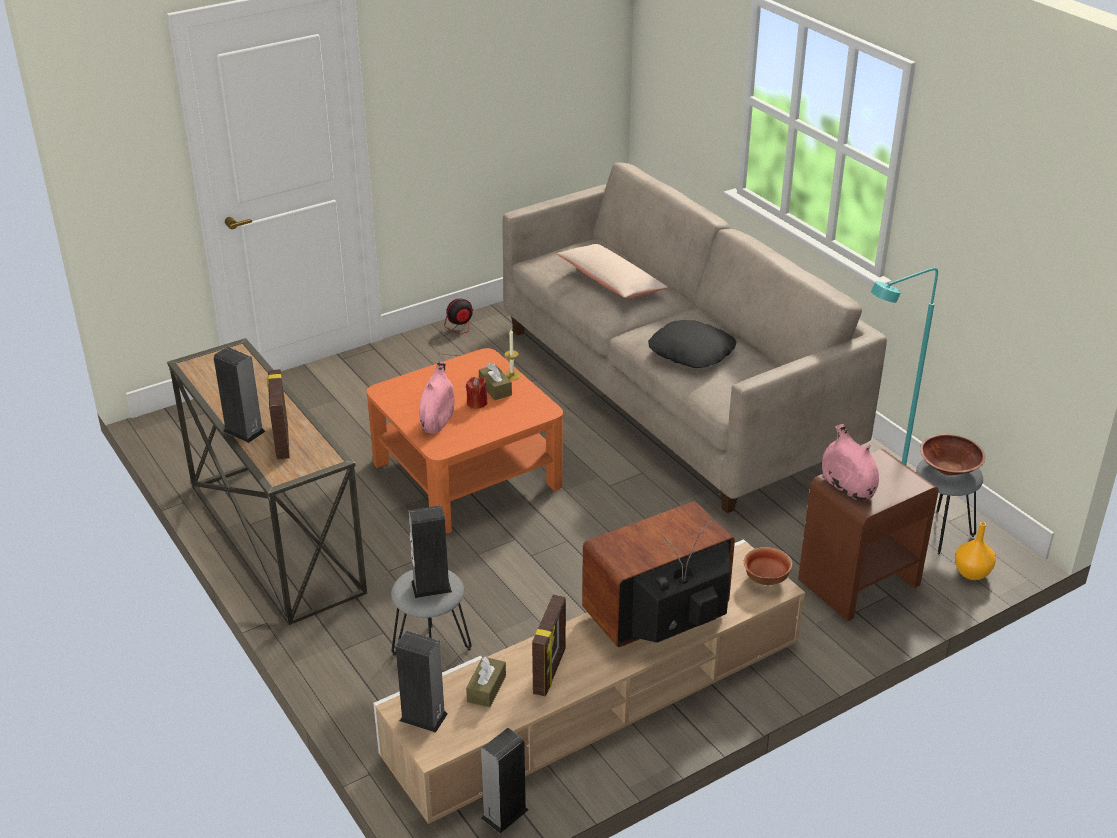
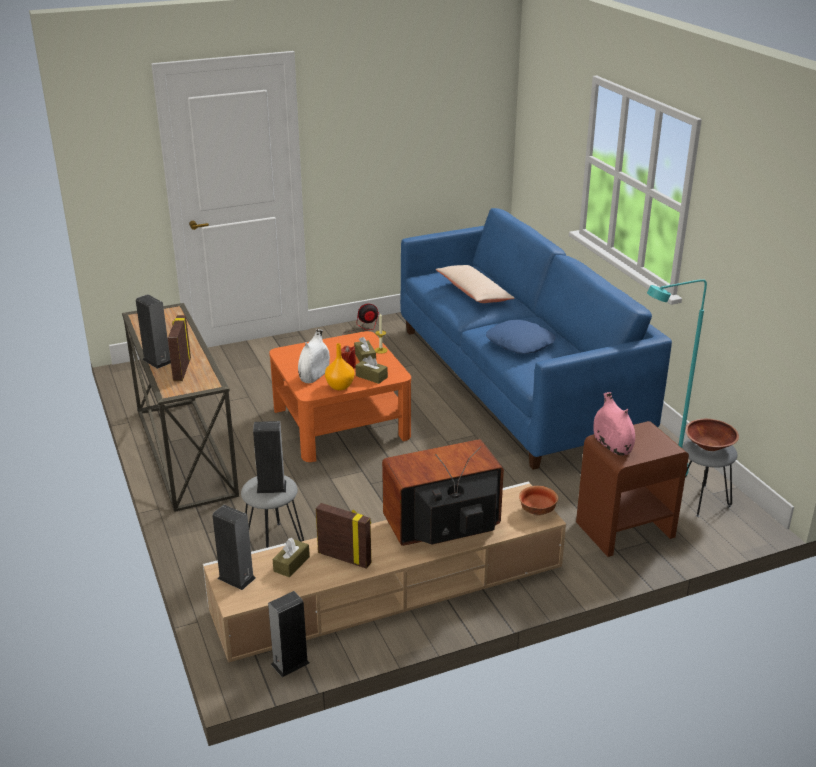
camera: 10 degrees right, 5 degrees down
(437, 421) = (314, 375): pink vase -> white vase
(512, 415) = (371, 376): none -> brown tissue box
(550, 671) = (345, 557): picture frame -> picture frame turned 90 degrees counterclockwise
(674, 391) = (517, 381): beige sofa -> blue sofa
(692, 352) = (520, 343): black pillow -> blue pillow
(972, 572) = (721, 532): orange vase -> orange vase (340, 386)

